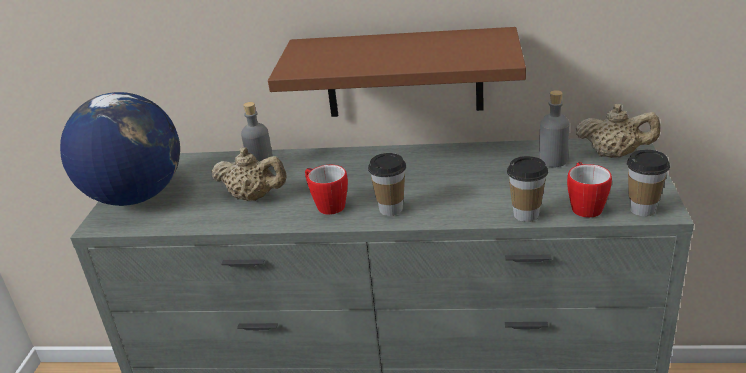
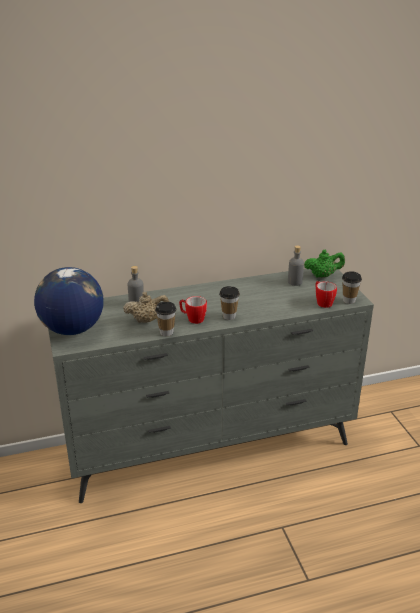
camera: 25 degrees left, 0 degrees up
(403, 73) = (210, 242): brown shelf -> none
(526, 214) = (298, 310): cup -> cup (166, 332)
(614, 155) = (323, 276): beige teapot -> green teapot

